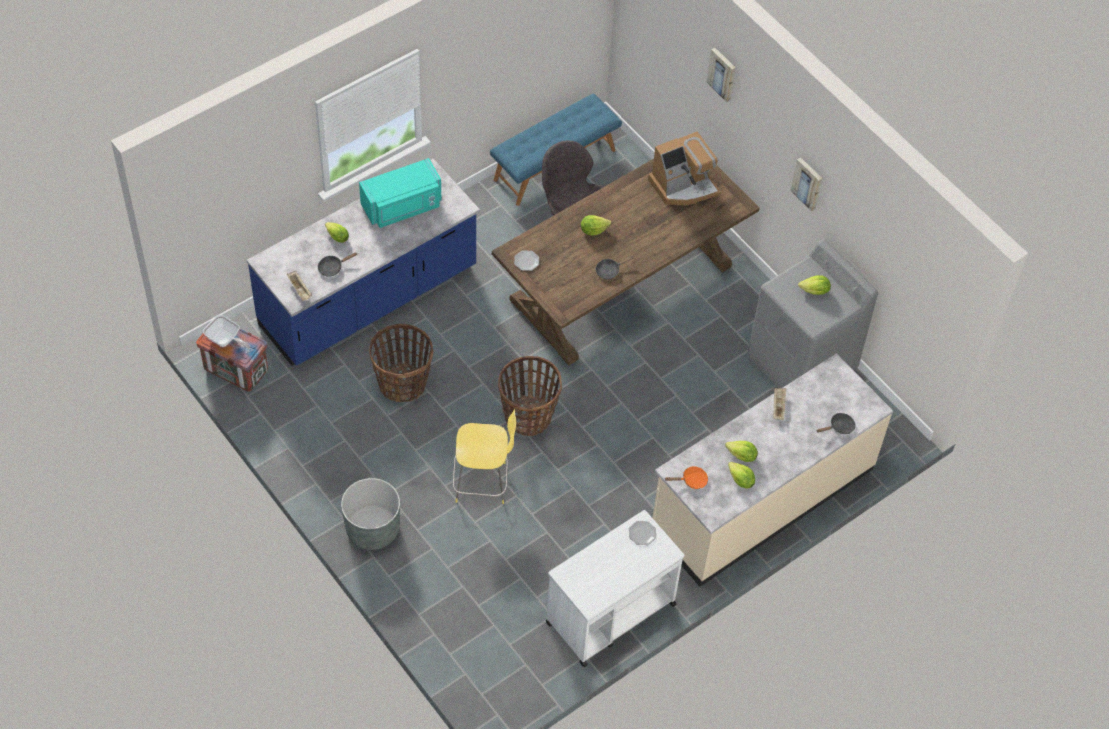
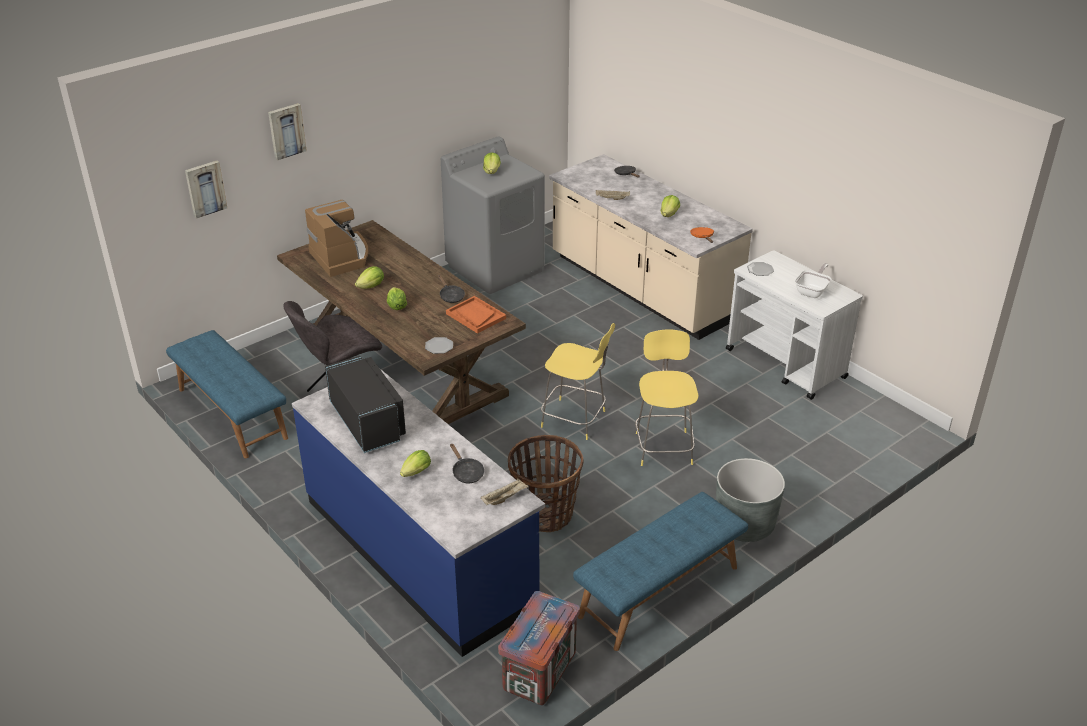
camera: 90 degrees left, 20 degrees down
(225, 340) = (538, 631): frying pan -> frying pan (813, 291)
(302, 455) = (659, 592): none -> blue bench
(402, 207) = (369, 421): turquoise microwave -> black microwave
(528, 416) = (575, 420): basket -> yellow stool
(574, 289) = (475, 316): none -> orange tray
(740, 481) = (695, 215): lettuce -> lettuce (371, 286)
(808, 183) = (406, 126): picture -> picture (205, 188)

